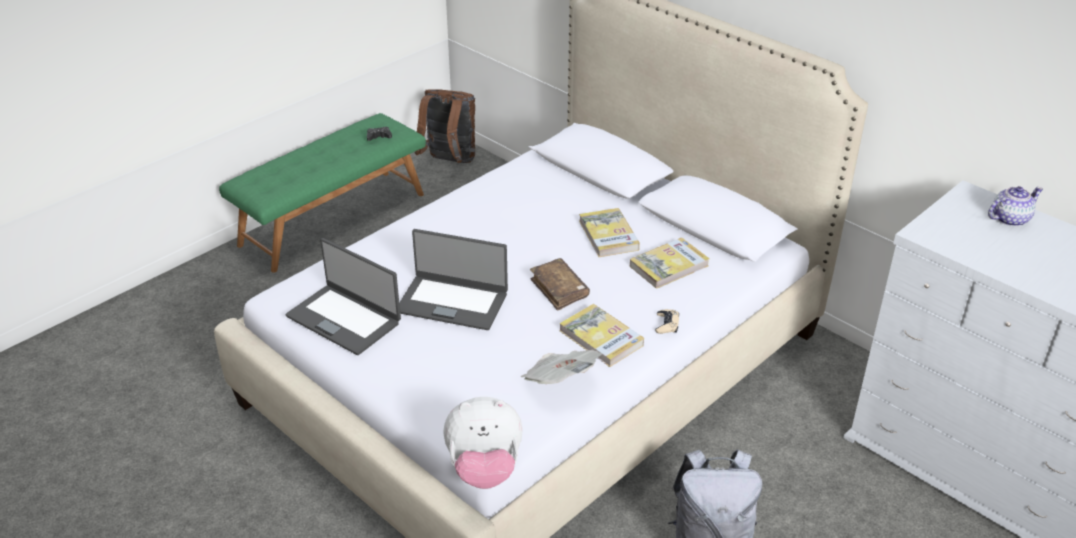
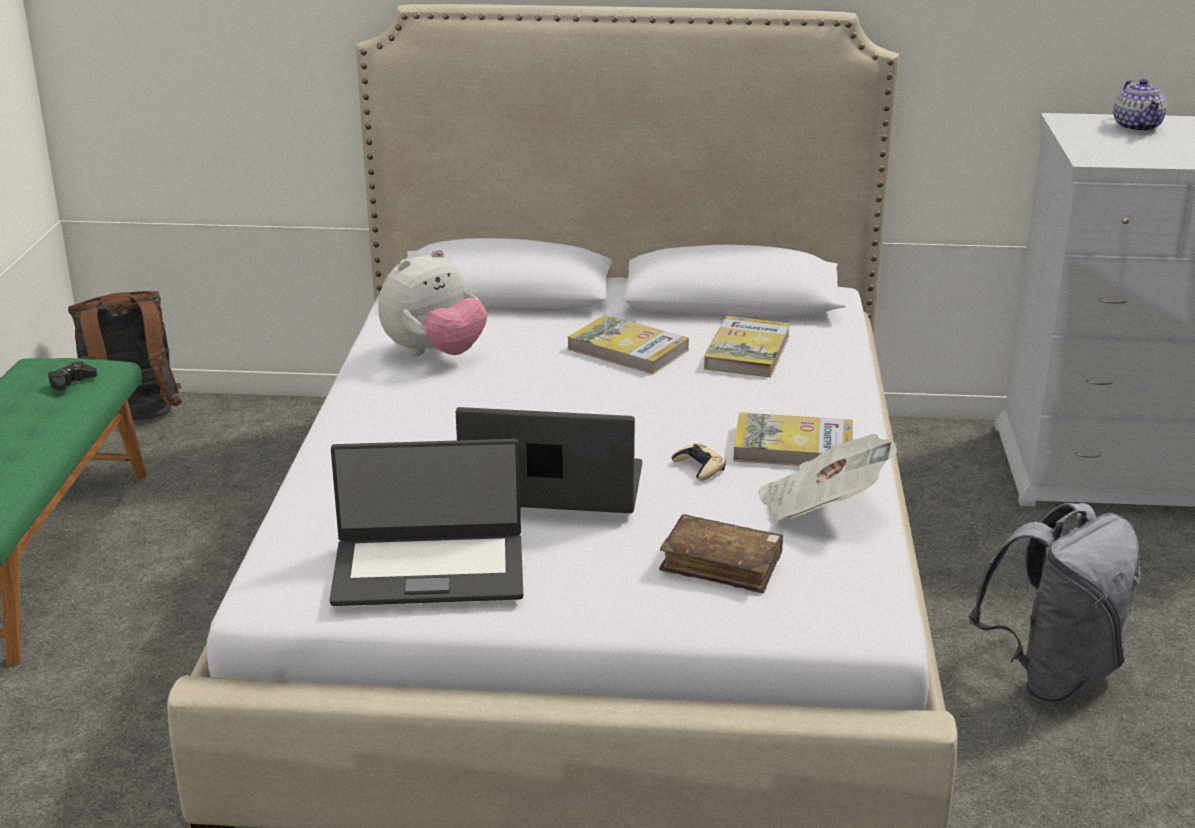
camera: 40 degrees left, 10 degrees down
(452, 302) = (552, 487): laptop -> laptop turned 150 degrees counterclockwise
(484, 470) = (891, 638): plush toy -> plush toy (434, 353)
(559, 290) = (663, 422): brown book -> brown book (721, 565)
(667, 324) = (840, 405): beige game controller -> beige game controller (699, 467)
(1009, 219) = (1137, 127): teapot -> teapot turned 150 degrees clockwise

